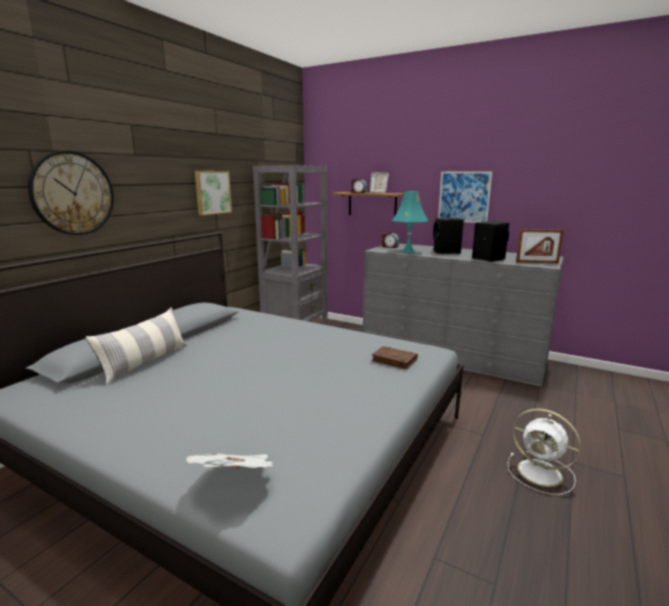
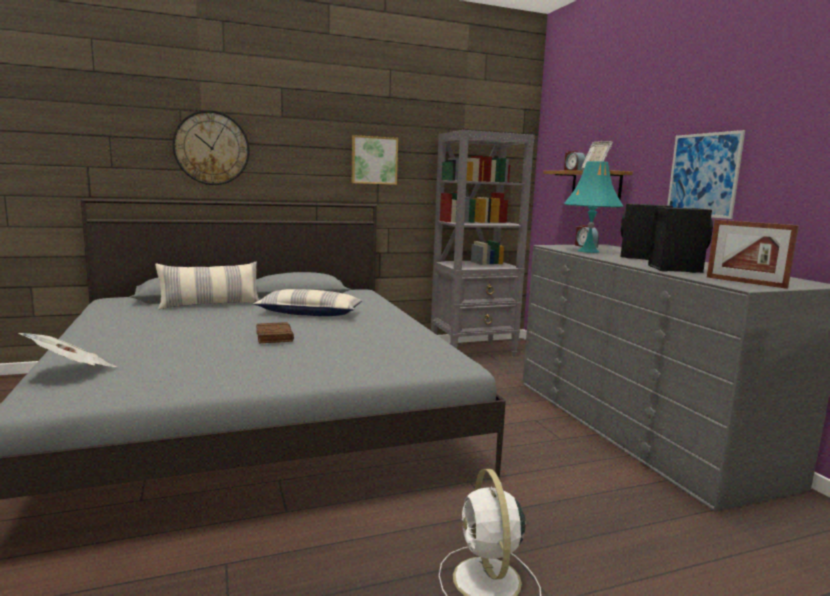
camera: 40 degrees right, 5 degrees down
(251, 343) = (309, 313): none -> pillow
(393, 360) = (388, 357): brown book -> brown book (274, 336)

